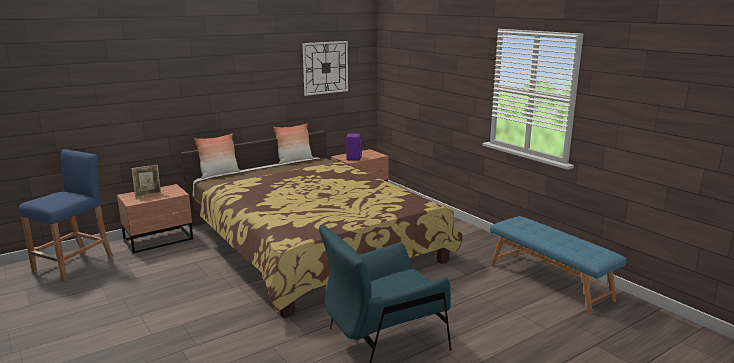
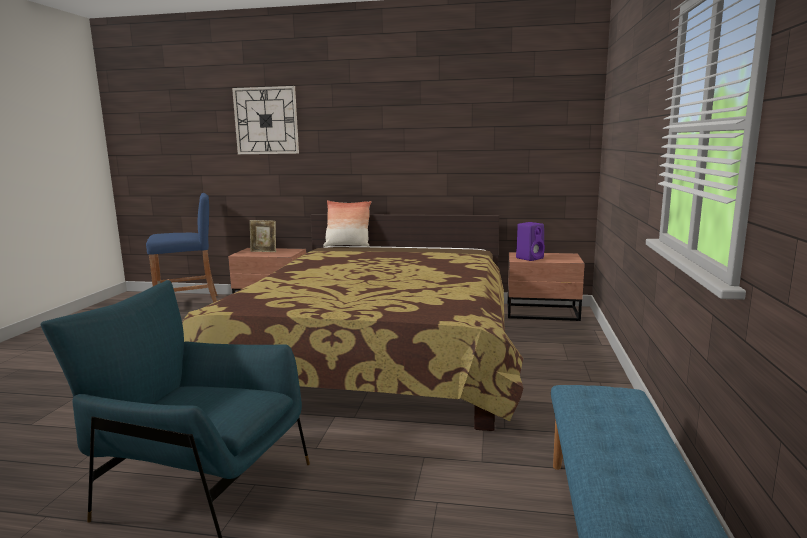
camera: 45 degrees right, 5 degrees down
(294, 160) = (446, 247): pillow -> none
(325, 67) = (509, 128): wall clock -> wall clock (266, 121)

